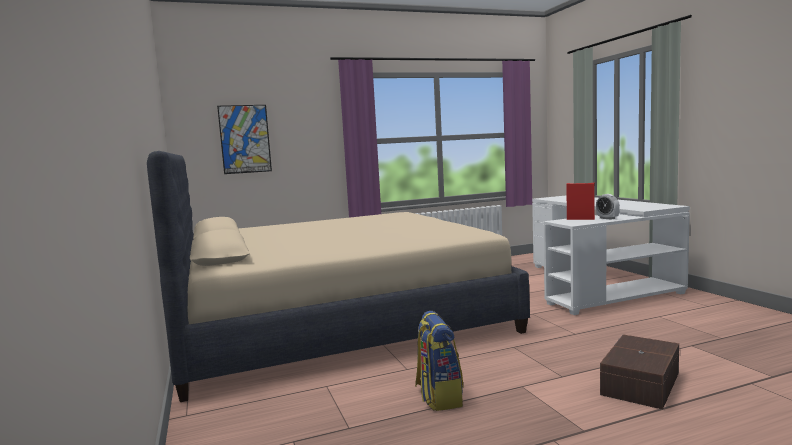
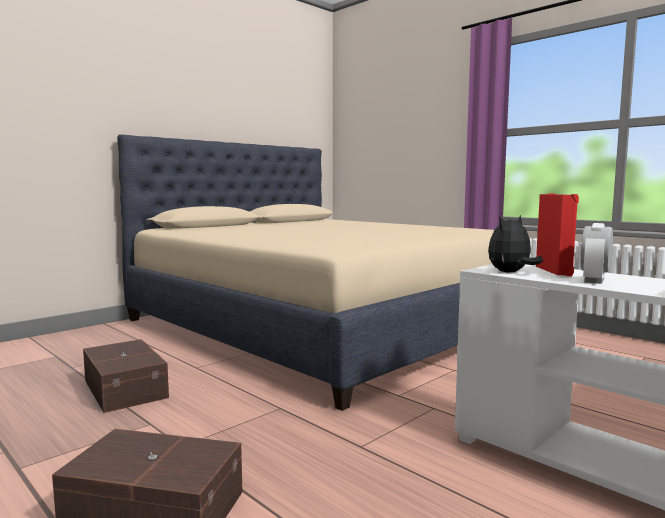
camera: 65 degrees right, 0 degrees up
(245, 139) = (383, 133): picture -> none
(438, 396) = (126, 388): backpack -> brown storage box
(583, 222) = (510, 273): none -> plush toy

